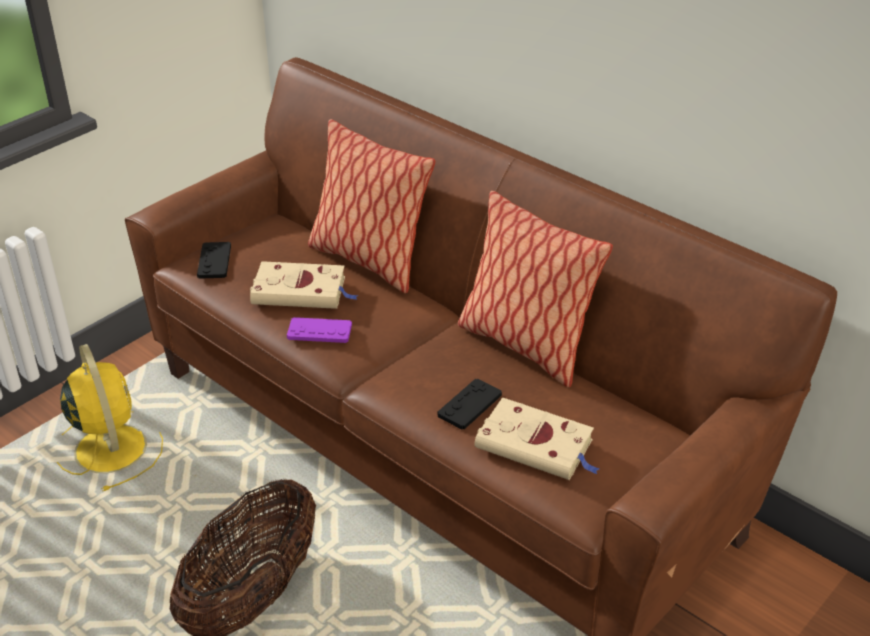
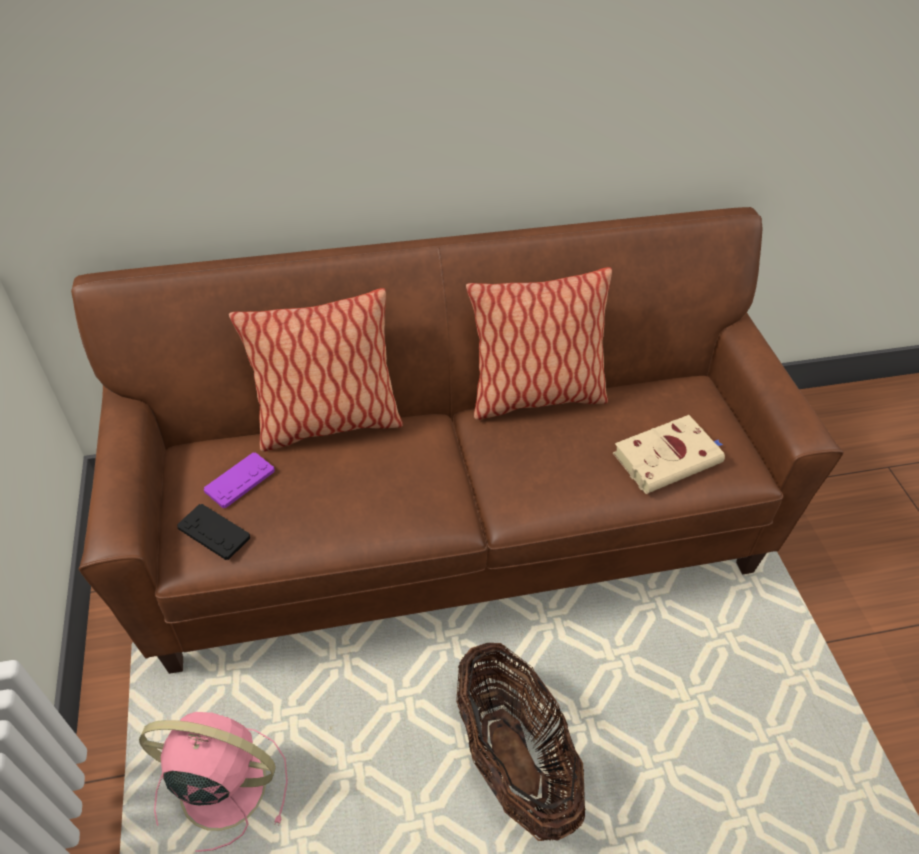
camera: 55 degrees left, 10 degrees up
(110, 447) = (219, 785): yellow fan -> pink fan
(302, 291) = (335, 491): beige book -> none
(319, 331) = (405, 511): purple game controller -> purple game controller (240, 481)
(469, 405) = (590, 469): black game controller -> none

